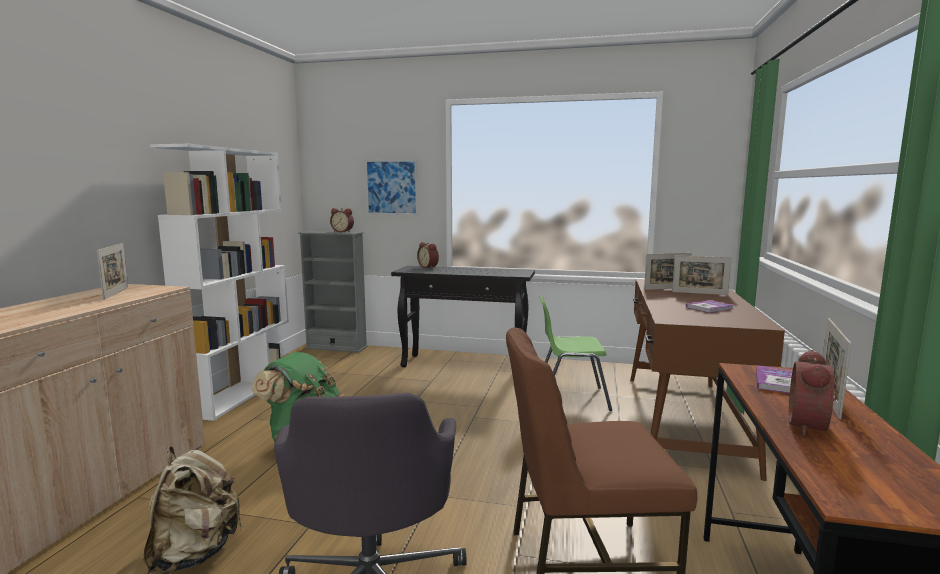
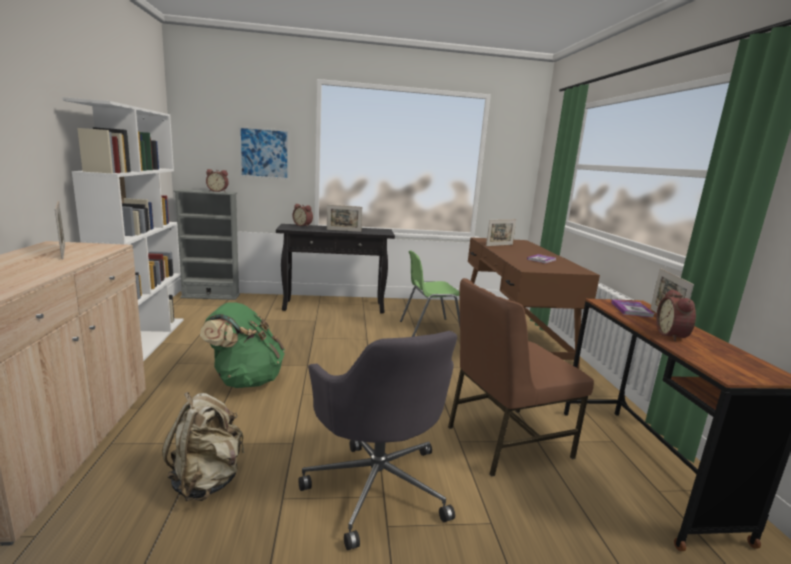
camera: 20 degrees left, 5 degrees up
(699, 293) = (523, 249): picture frame -> picture frame (343, 230)

